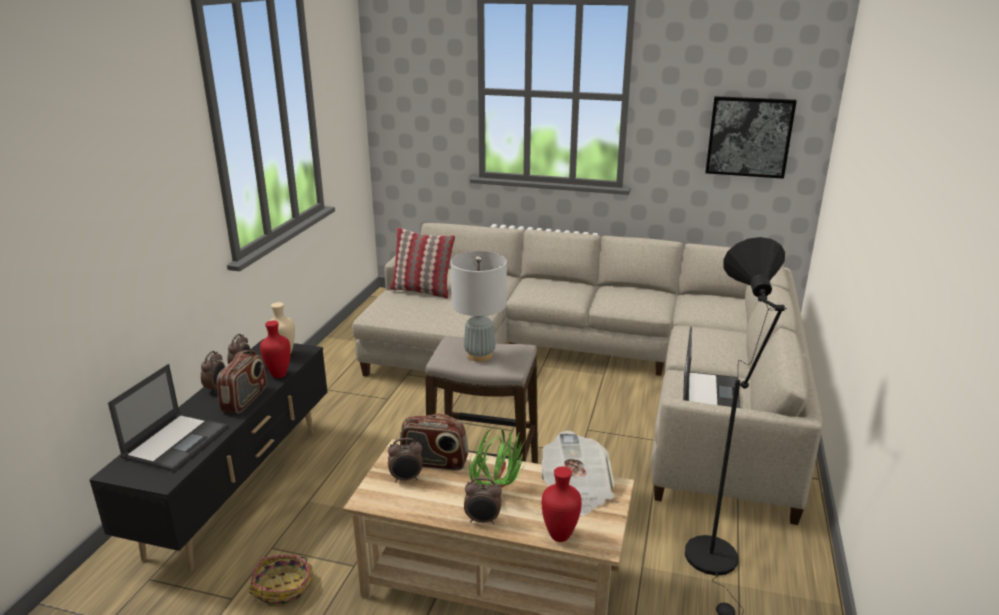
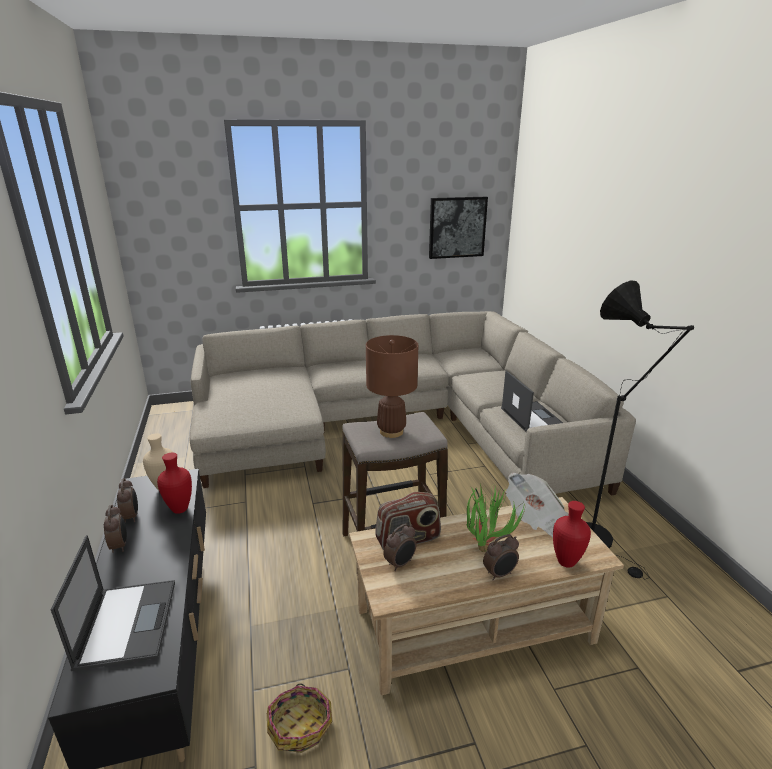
camera: 30 degrees left, 0 degrees up
(245, 400) = (167, 546): radio -> none
(422, 290) = (235, 395): pillow -> none
(479, 355) = (391, 432): grey table lamp -> brown table lamp

